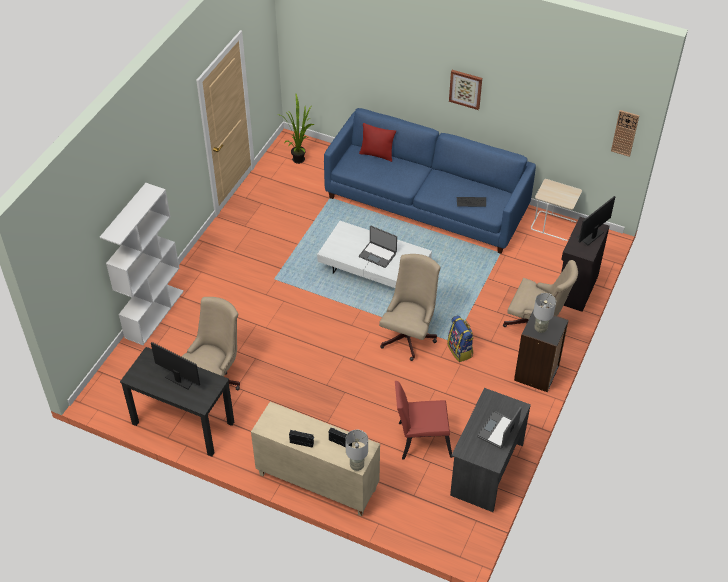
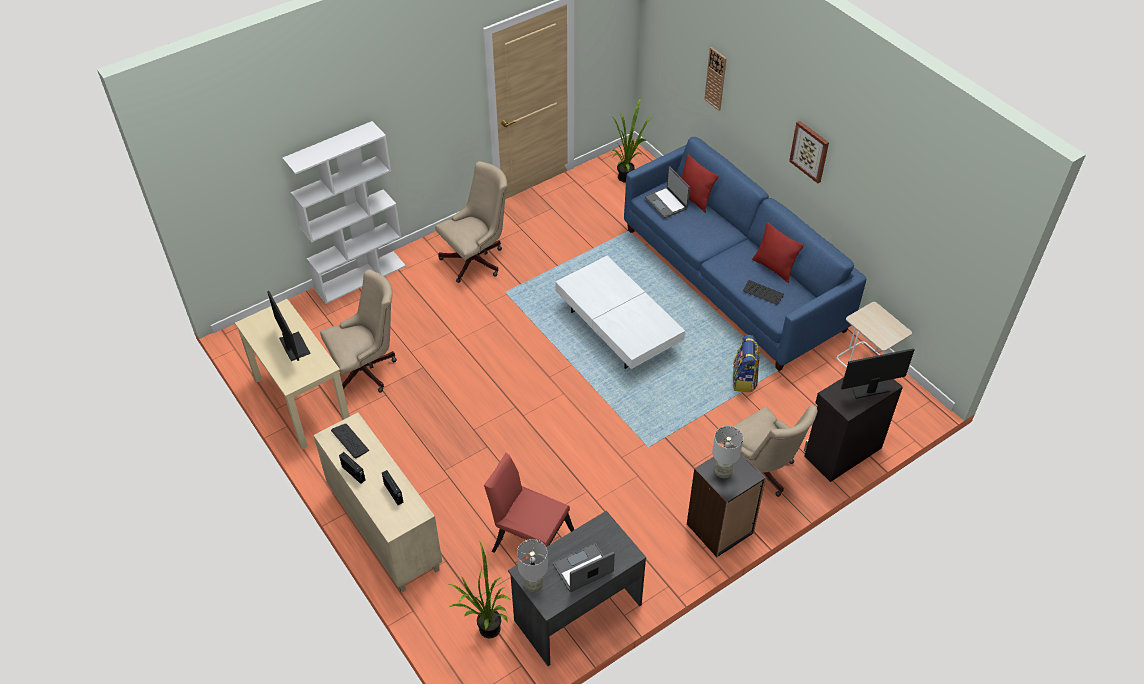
camera: 30 degrees right, 0 degrees up
(182, 423) = (301, 400): black desk -> beige desk
(281, 423) = (350, 441): none -> keyboard
(357, 465) = (391, 528): grey table lamp -> grey table lamp (534, 584)
(378, 254) = (620, 309): laptop -> laptop (666, 203)
(409, 335) = (604, 417): beige office chair -> beige office chair (477, 260)
(437, 512) = (485, 632): none -> potted plant
(460, 350) = (649, 460): backpack -> backpack (744, 379)
(465, 182) = (774, 268): none -> red pillow
(625, 133) = (975, 275): wall clock -> wall clock (716, 79)

